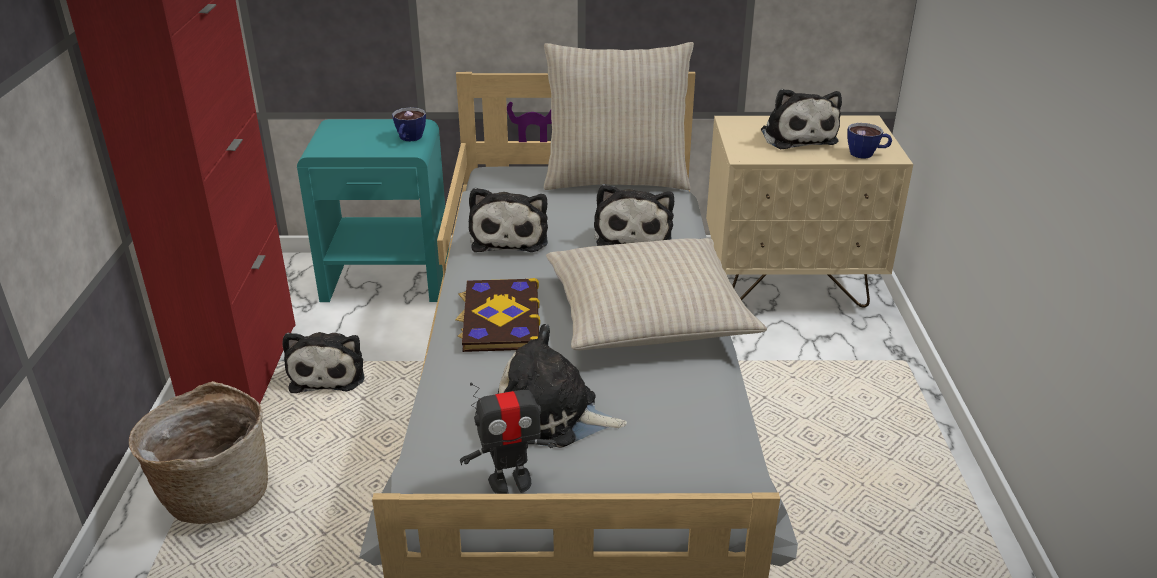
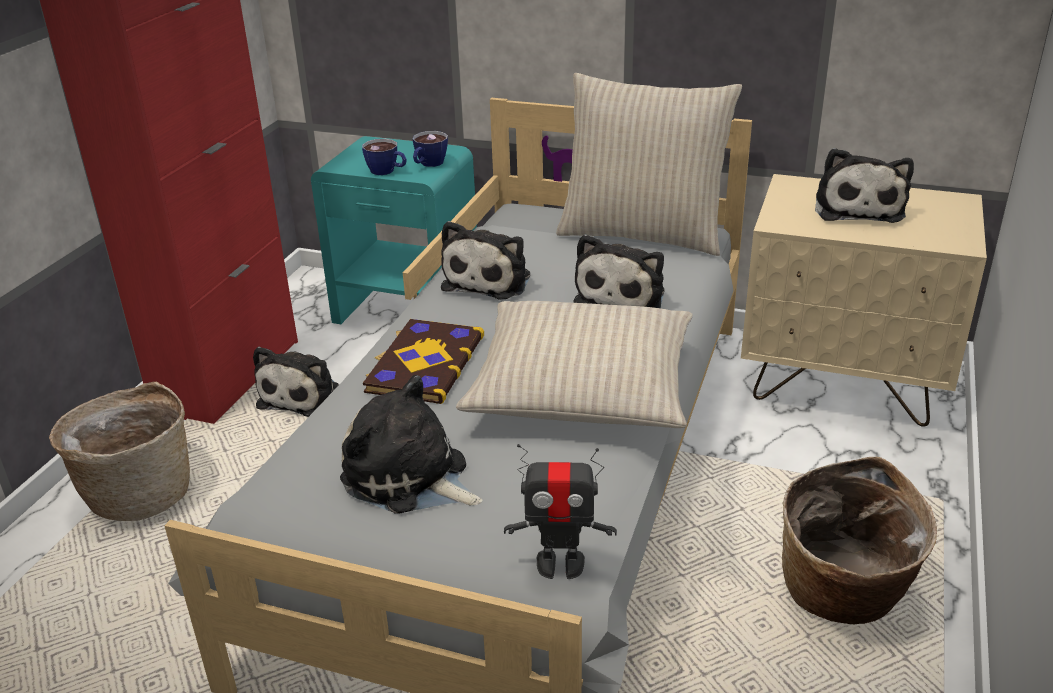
camera: 20 degrees right, 0 degrees up
(510, 481) = (323, 538): toy robot -> toy robot (560, 564)
(867, 154) = (932, 239): cup -> cup (387, 171)
(871, 448) = (843, 596): none -> basket

